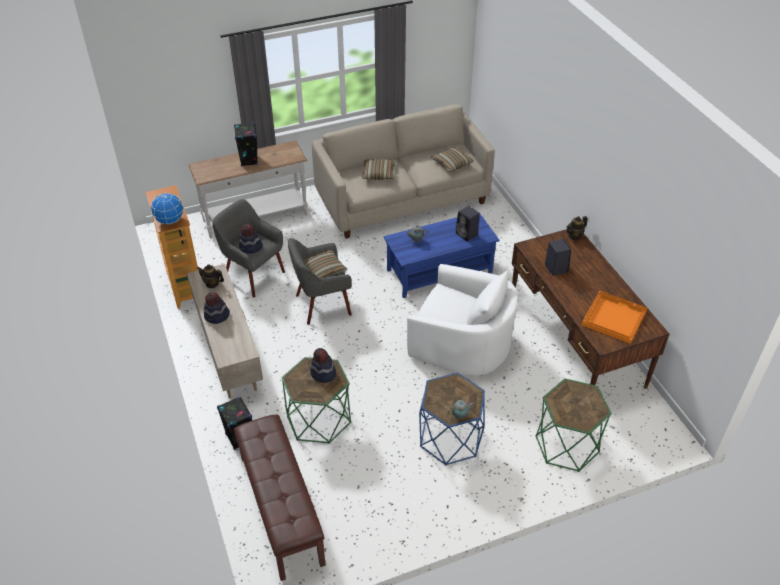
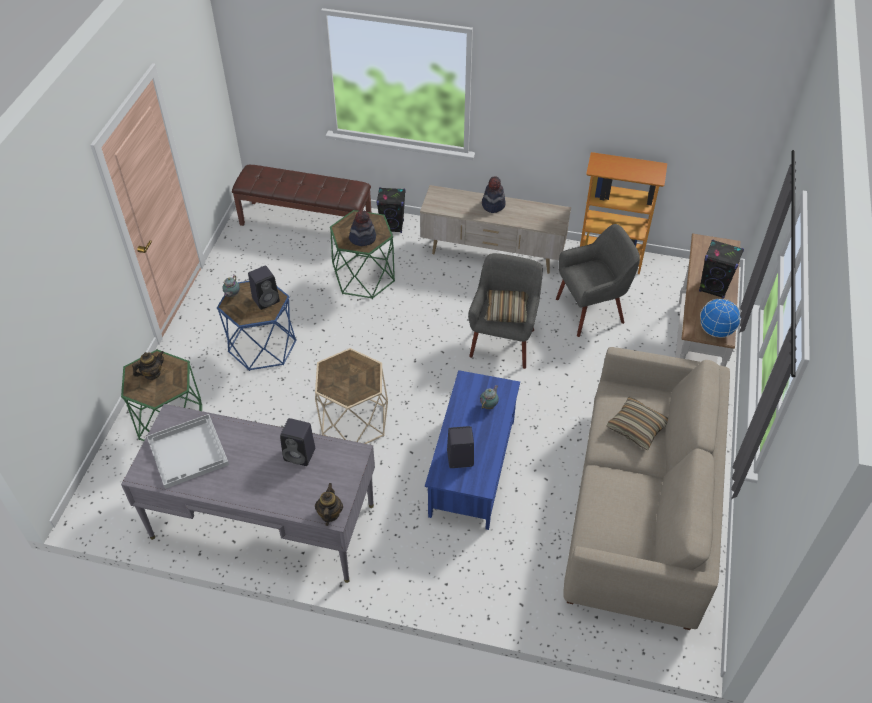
camera: 125 degrees right, 5 degrees up
(169, 221) = (602, 163): globe -> globe (716, 331)
(212, 284) = (540, 216): teapot -> teapot (152, 374)
(251, 247) = (588, 273): hat -> none
(443, 391) = (266, 299): none -> black speaker
(452, 163) = (606, 522): pillow -> none
(461, 343) = (353, 420): white armchair -> beige side table
(575, 341) = (263, 521): brown desk -> grey desk
(613, 317) = (189, 452): orange tray -> white tray

